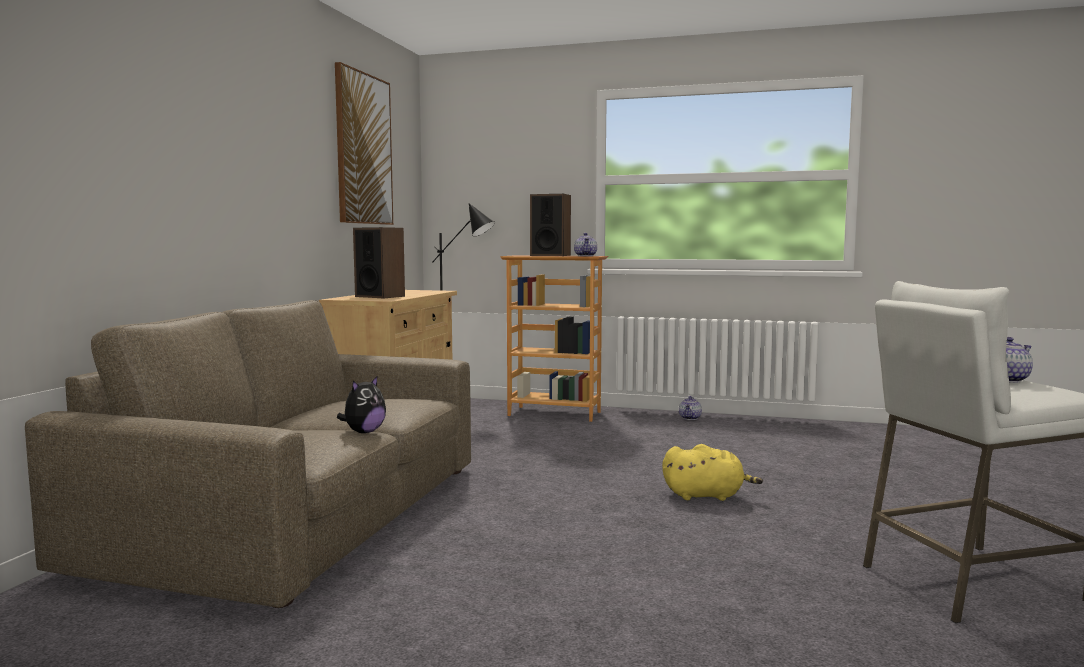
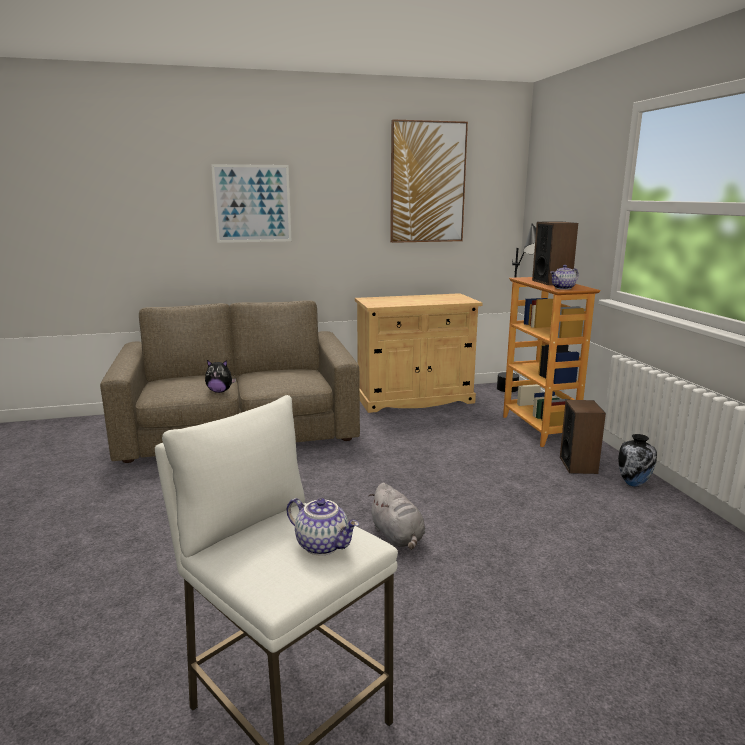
camera: 60 degrees right, 10 degrees up
(209, 148) = (252, 203): none -> picture
(380, 296) = (395, 300): speaker -> speaker (578, 465)
(690, 418) = (634, 483): teapot -> vase
(706, 496) = (398, 537): yellow plush toy -> grey plush toy

